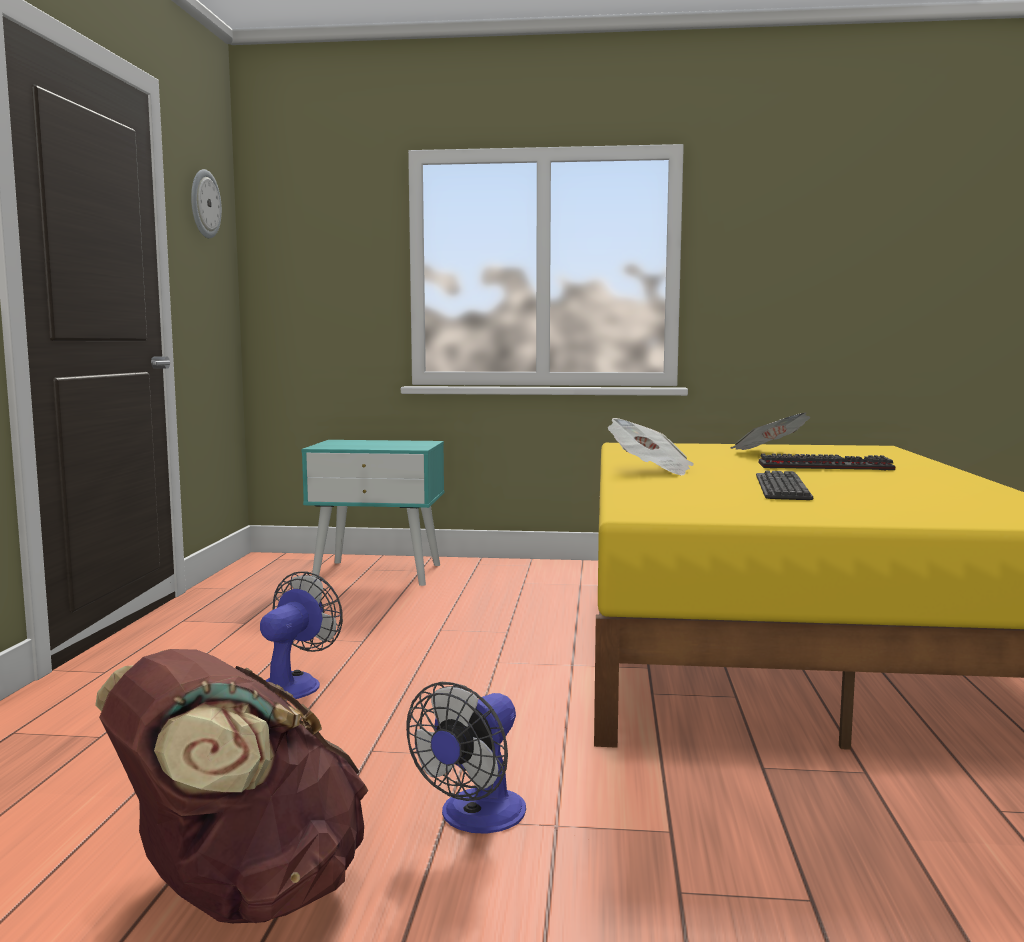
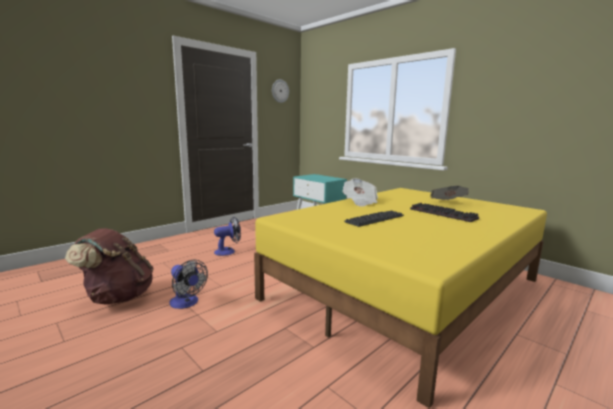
camera: 40 degrees right, 5 degrees up
(475, 818) = (186, 303): fan -> fan turned 120 degrees counterclockwise

